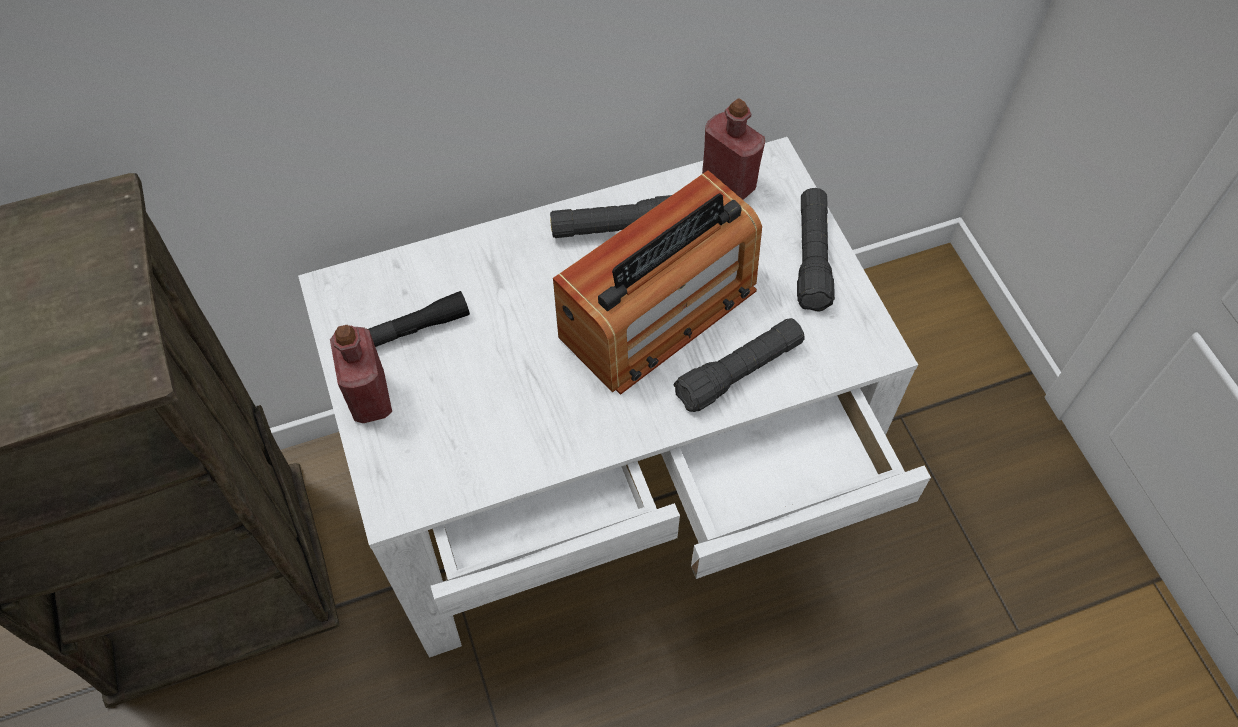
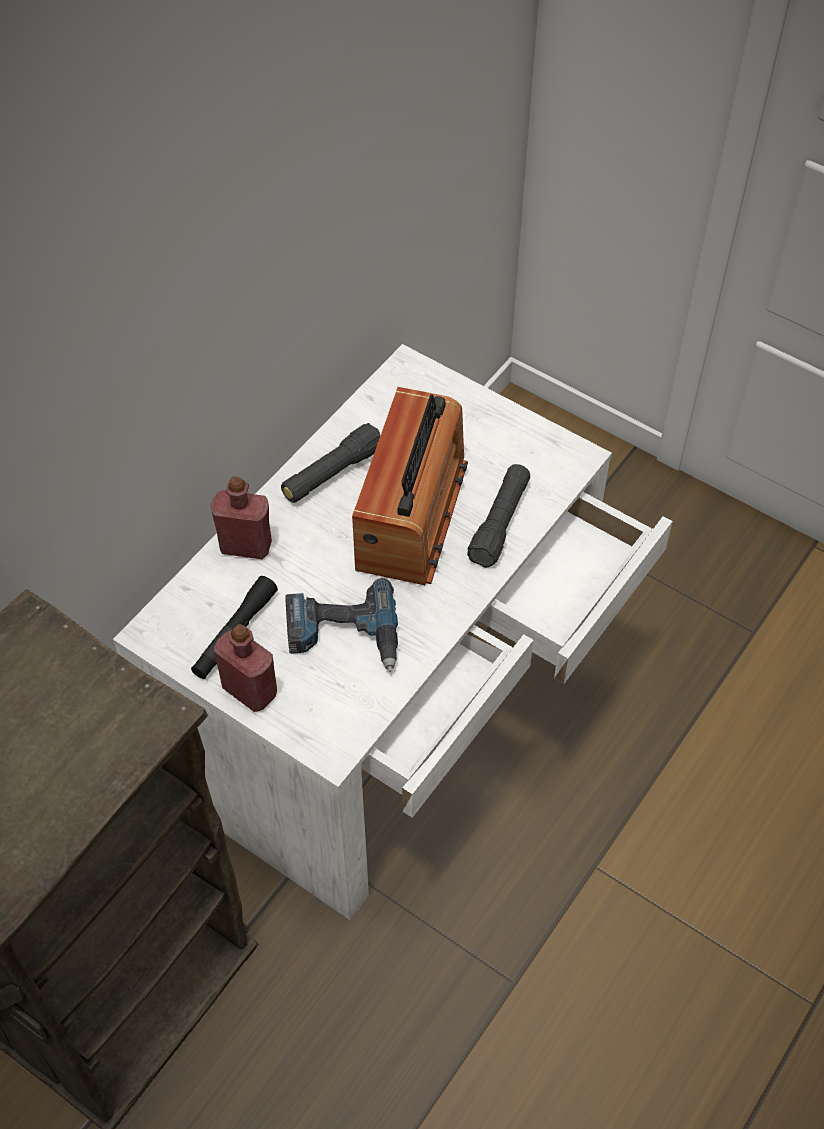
camera: 35 degrees left, 5 degrees down
(496, 396) = (343, 635): none -> power drill
(728, 182) = (387, 397): red bottle -> red bottle (246, 546)
(812, 258) = (487, 419): black flashlight -> none

